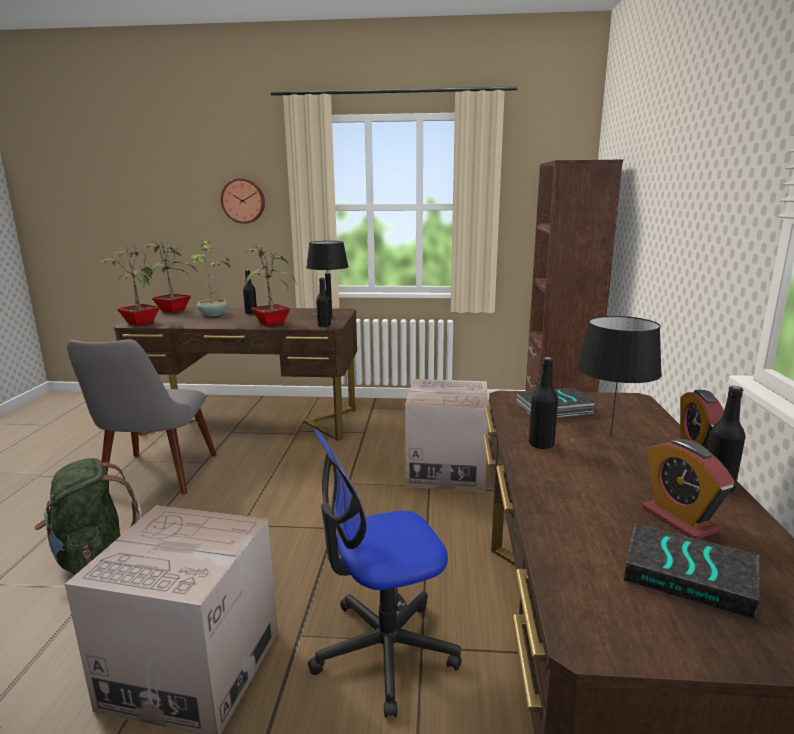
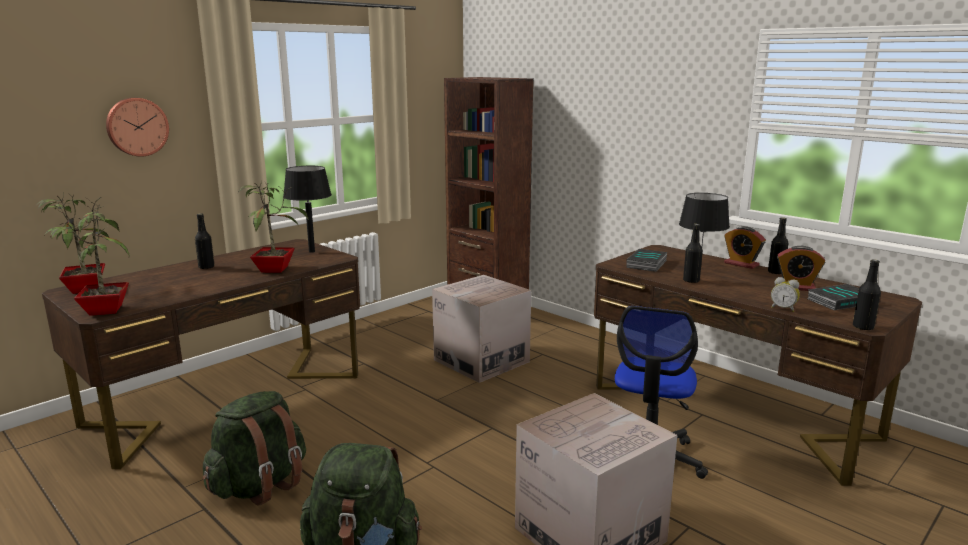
camera: 50 degrees left, 0 degrees up
(154, 480) = (260, 485): grey chair -> green backpack
(213, 314) = (165, 279): potted plant -> none
(324, 325) = (333, 258): black bottle -> black bottle (863, 327)
(542, 532) = (783, 309): none -> alarm clock

